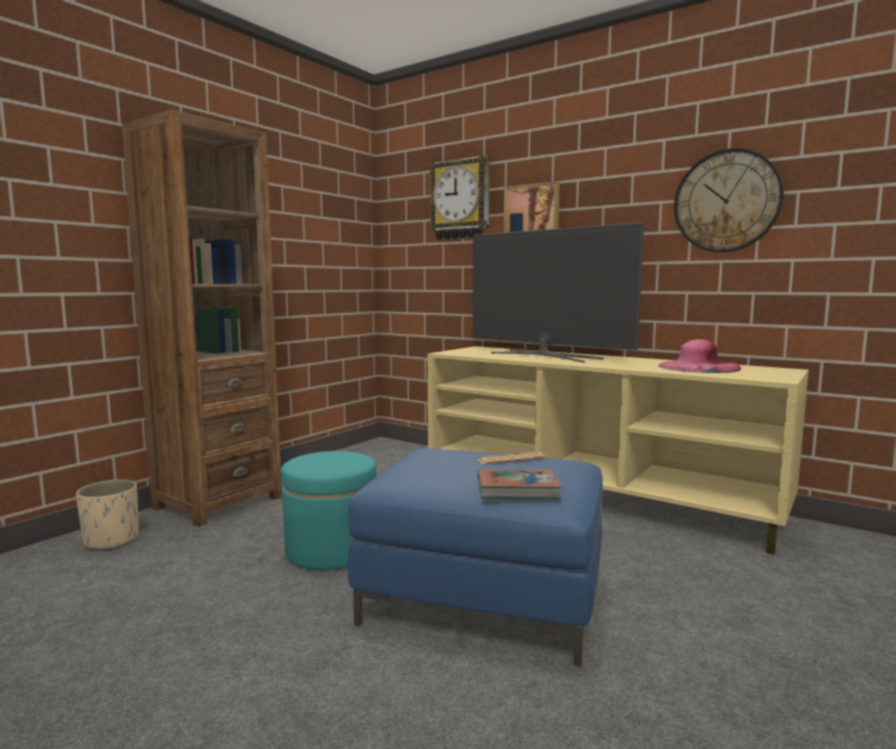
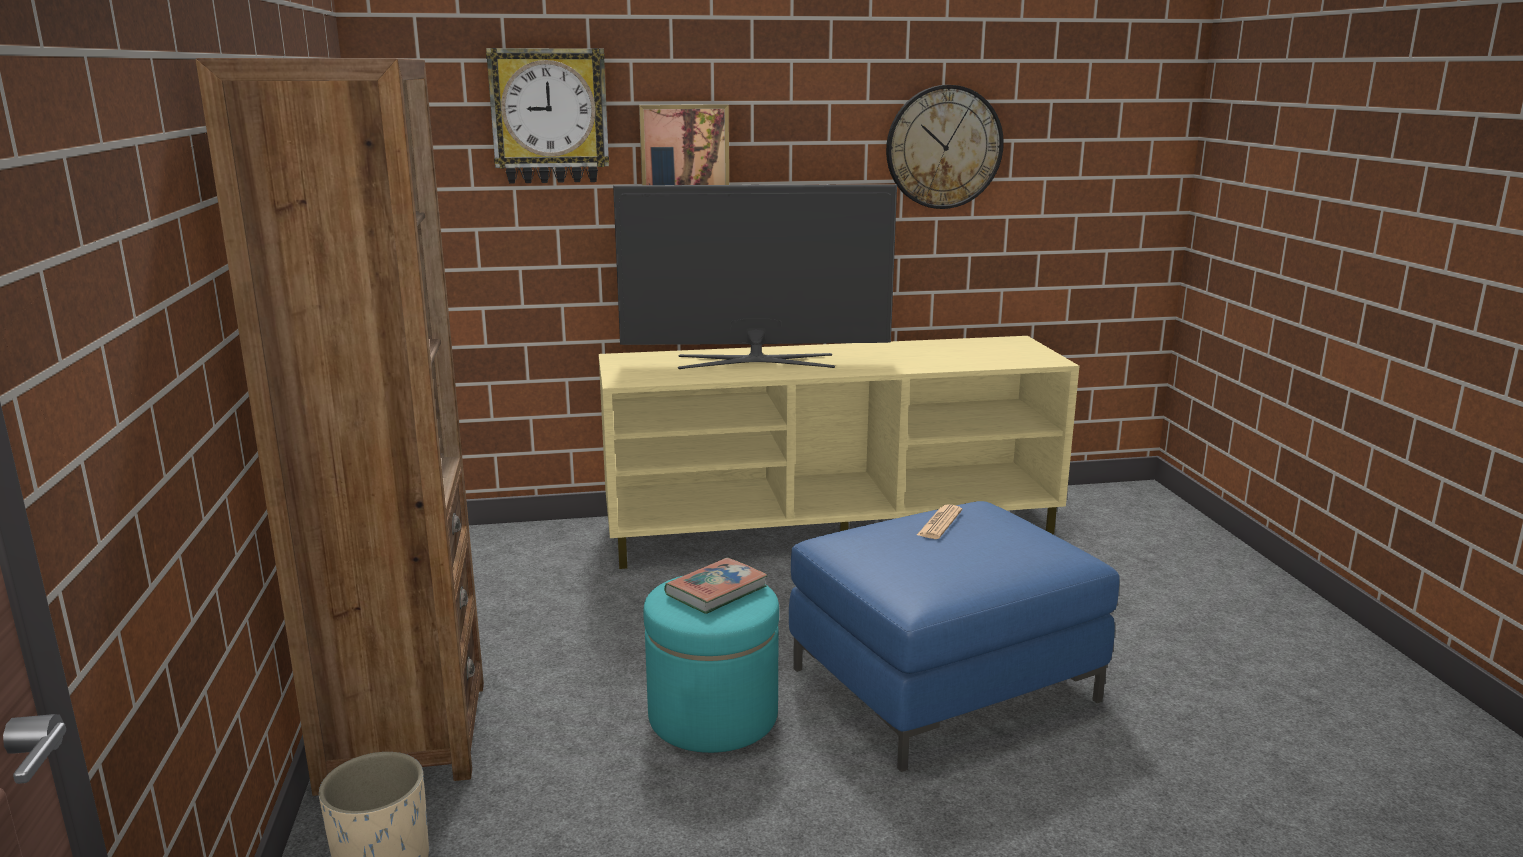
camera: 45 degrees left, 10 degrees up
(517, 490) = (1029, 556): book -> book (716, 591)
(698, 367) = (949, 352): pink hat -> none

